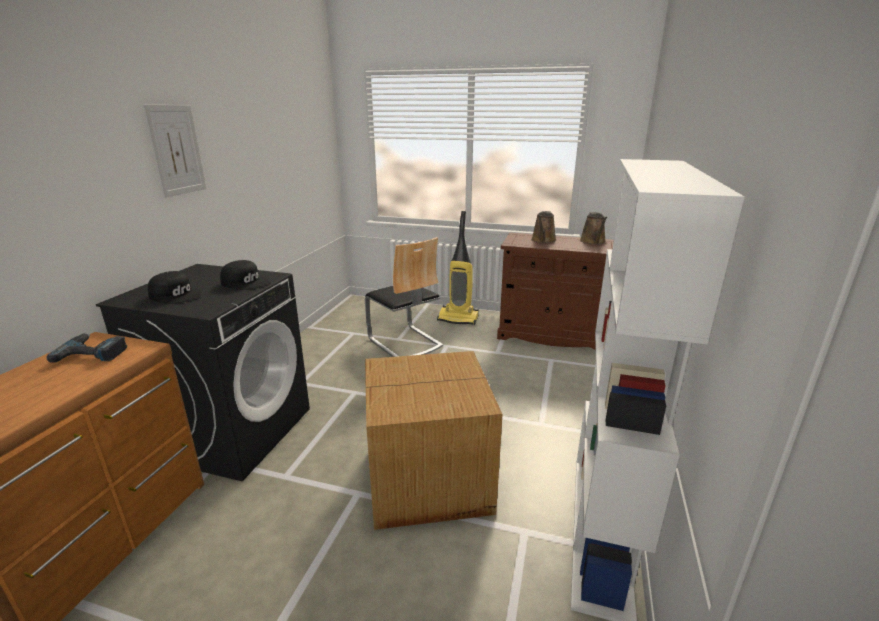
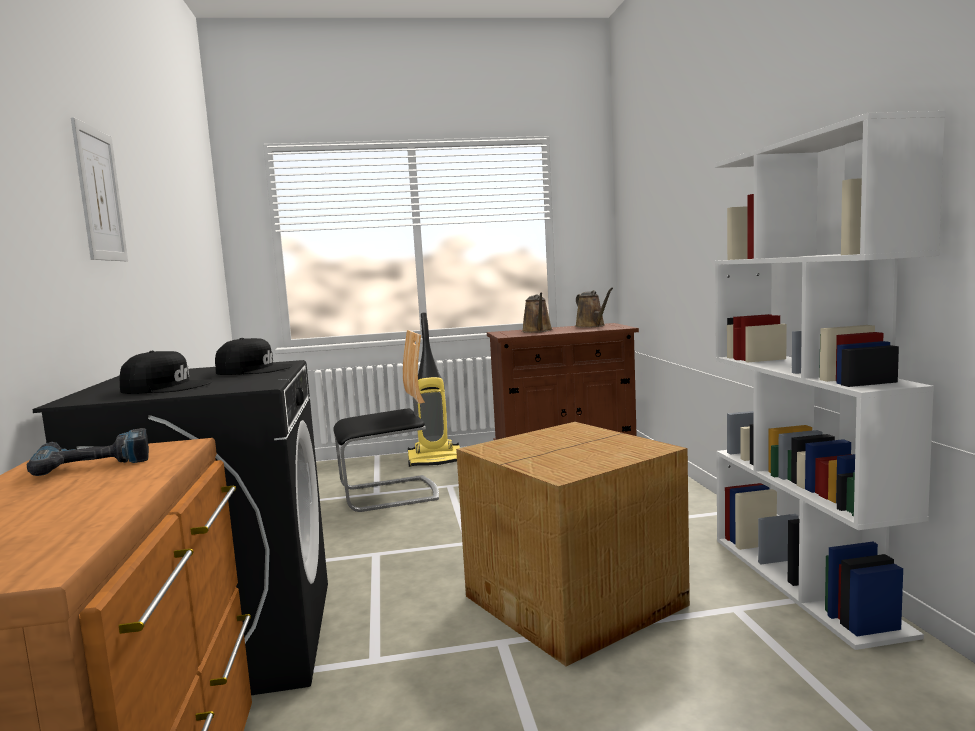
camera: 25 degrees left, 15 degrees down
(404, 342) = (389, 494): chair -> chair turned 45 degrees counterclockwise

